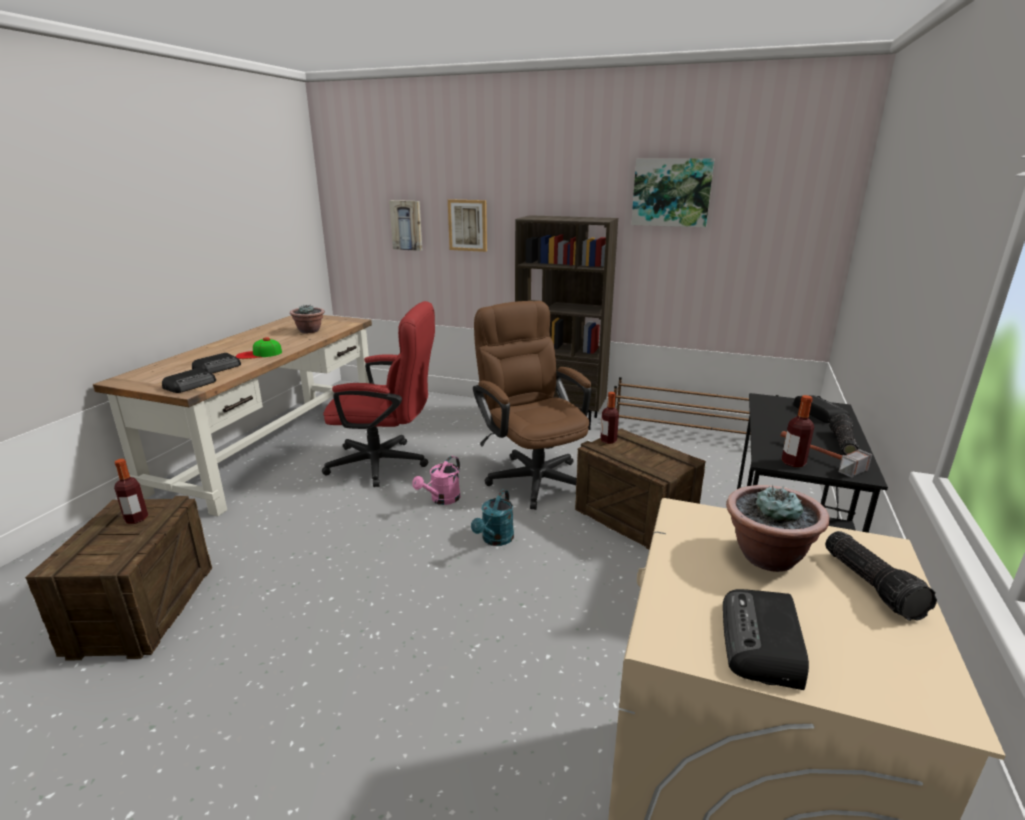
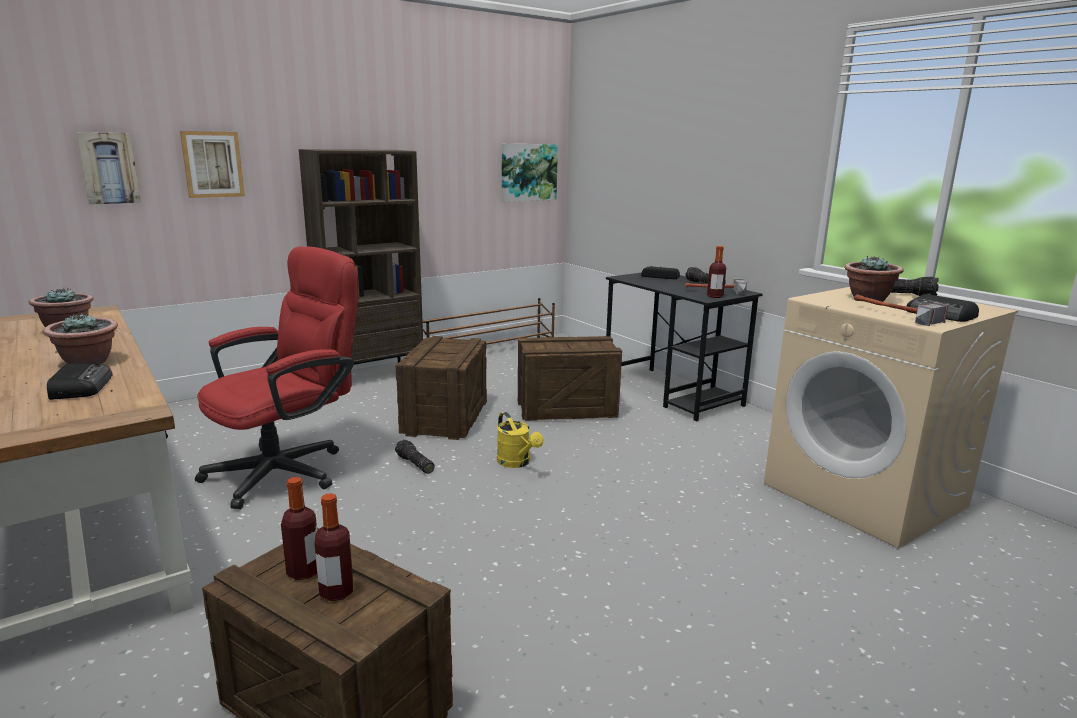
camera: 55 degrees left, 5 degrees down
(191, 385) = (116, 407): radio -> none
(259, 354) = (88, 362): cap -> potted plant
(442, 500) = (414, 464): pink watering can -> flashlight
(495, 540) = (517, 463): turquoise watering can -> yellow watering can
(532, 475) = (445, 417): brown office chair -> crate
(608, 440) = (532, 346): bottle -> bottle (336, 592)
(671, 192) = (438, 124): picture -> picture (528, 172)
(677, 591) = (890, 315): none -> hammer

